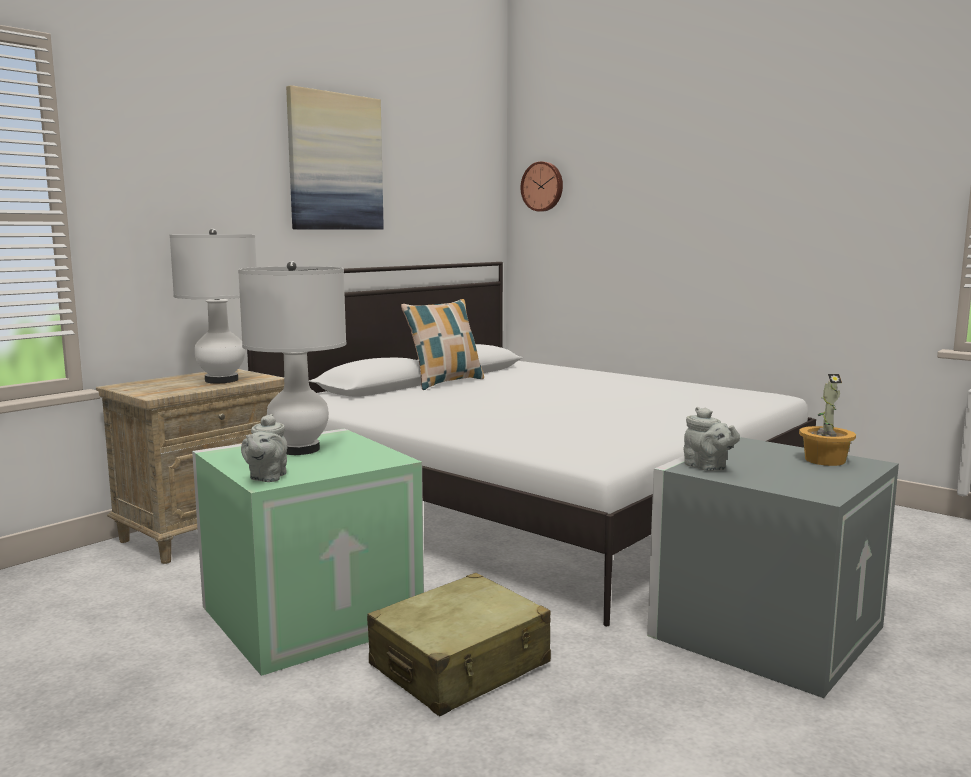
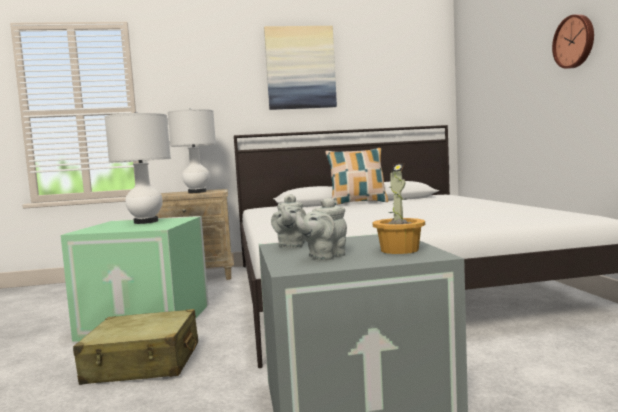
camera: 40 degrees right, 5 degrees down
(266, 477) = (88, 230): grey teapot -> grey teapot (324, 256)
(543, 186) = (470, 66): wall clock -> wall clock (575, 41)

